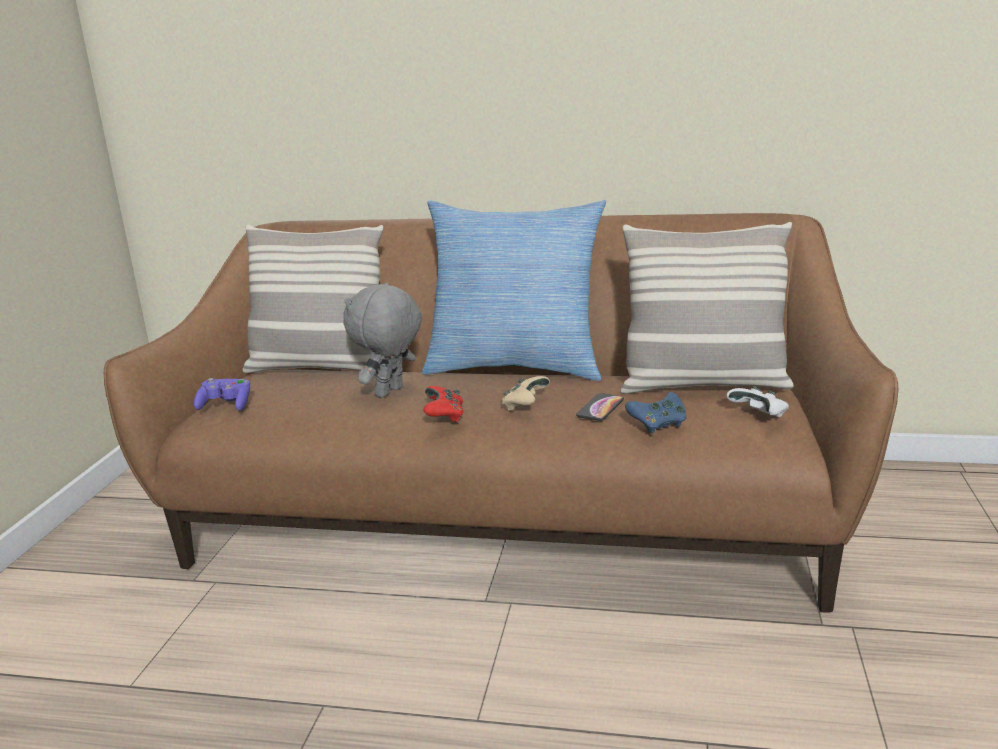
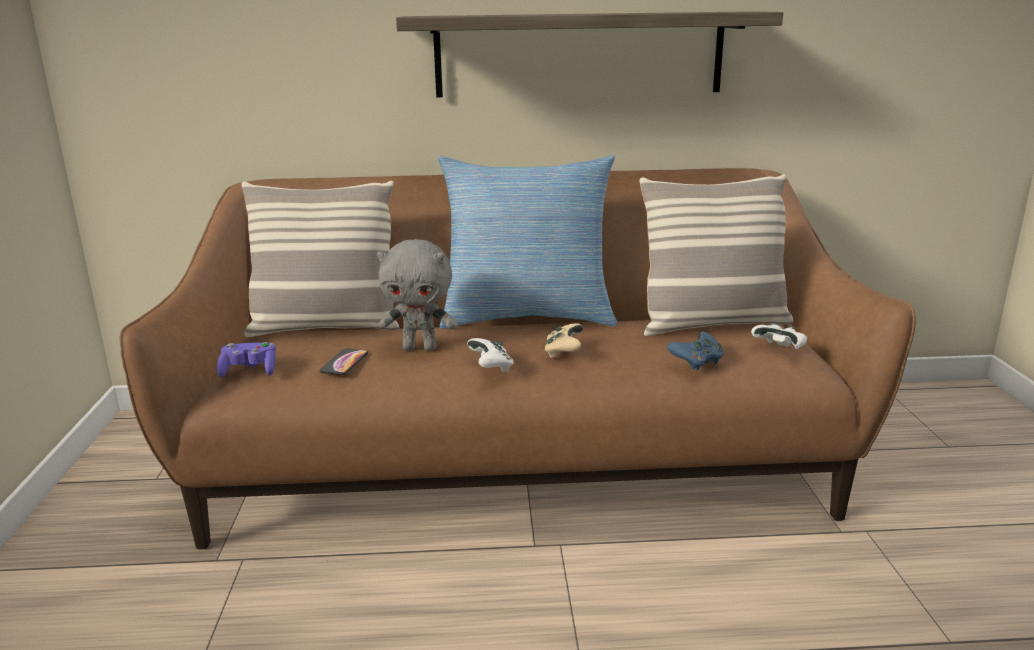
camera: 15 degrees left, 0 degrees up
(390, 392) = (420, 348): grey plush toy -> grey plush toy turned 105 degrees counterclockwise
(444, 416) = (491, 367): red game controller -> white game controller
(591, 92) = (579, 54): none -> shelf
(600, 408) = (635, 350): phone -> phone (344, 363)

